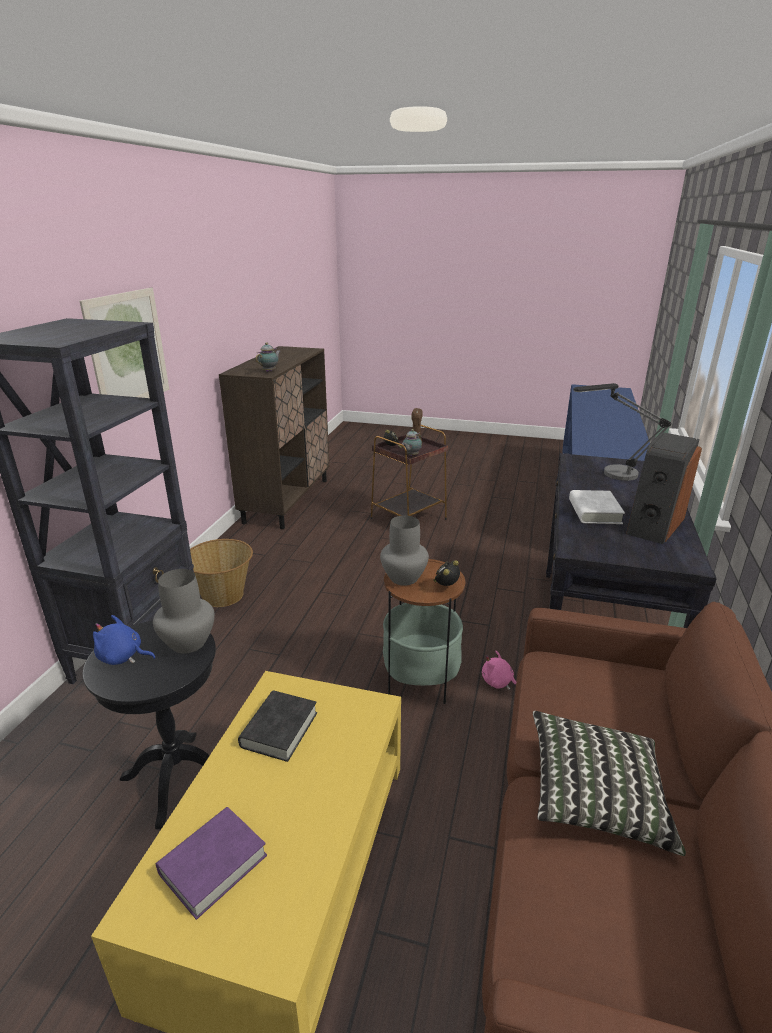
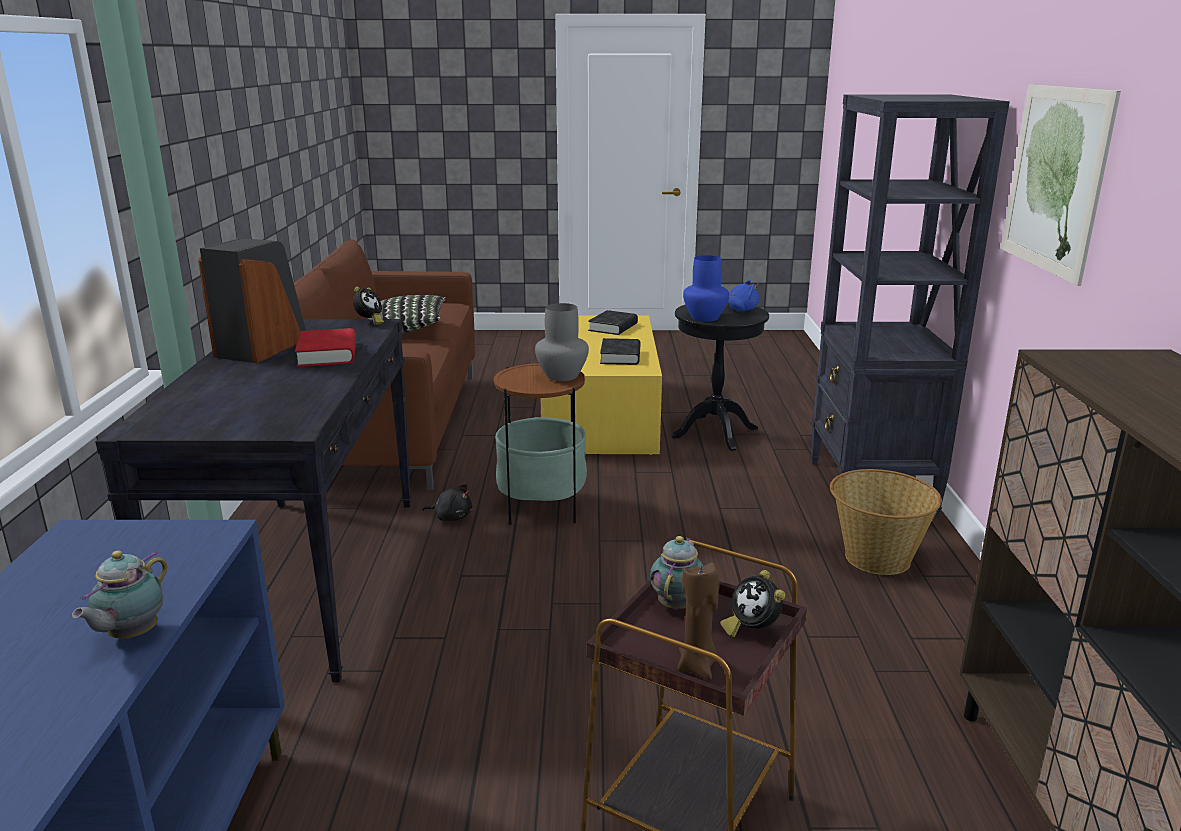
camera: 165 degrees right, 5 degrees down
(189, 643) = (704, 317): grey vase -> blue vase
(213, 864) = (613, 327): purple book -> black book
(270, 371) = (1082, 368): teapot -> teapot (131, 635)
(446, 586) = (514, 374): alarm clock -> alarm clock (369, 322)
(499, 682) = (451, 517): pink plush toy -> black plush toy
(594, 512) = (327, 354): white book -> red book
(610, 474) = (250, 405): table lamp -> none

